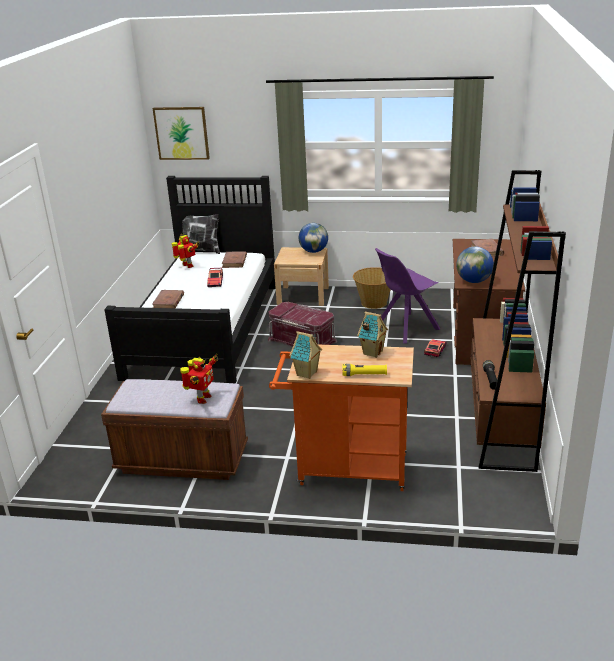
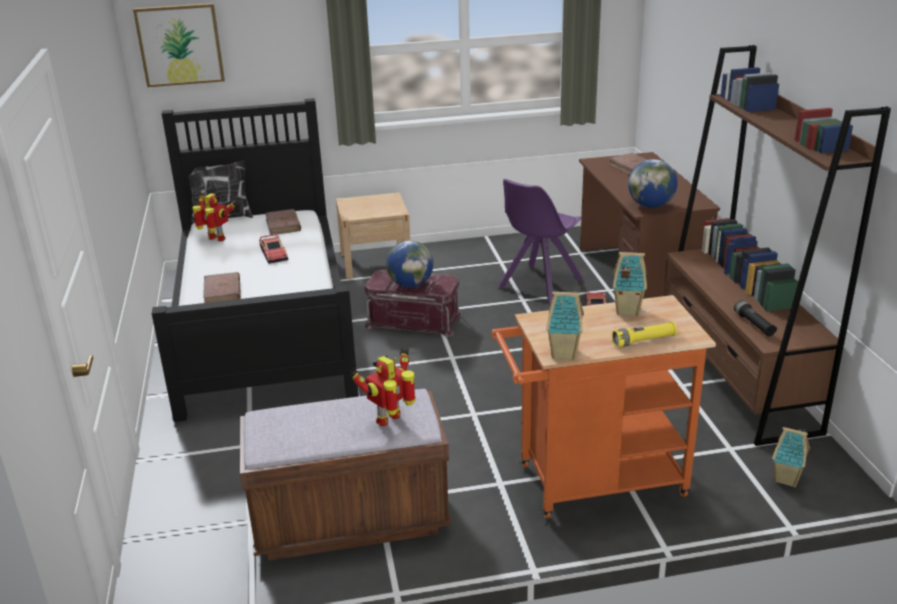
camera: 20 degrees left, 0 degrees up
(202, 399) = (390, 420): toy robot -> toy robot turned 135 degrees counterclockwise
(313, 251) = (385, 198): globe -> globe (410, 285)
(374, 302) = (476, 258): basket -> none
(484, 495) = (787, 479): none -> toy house

